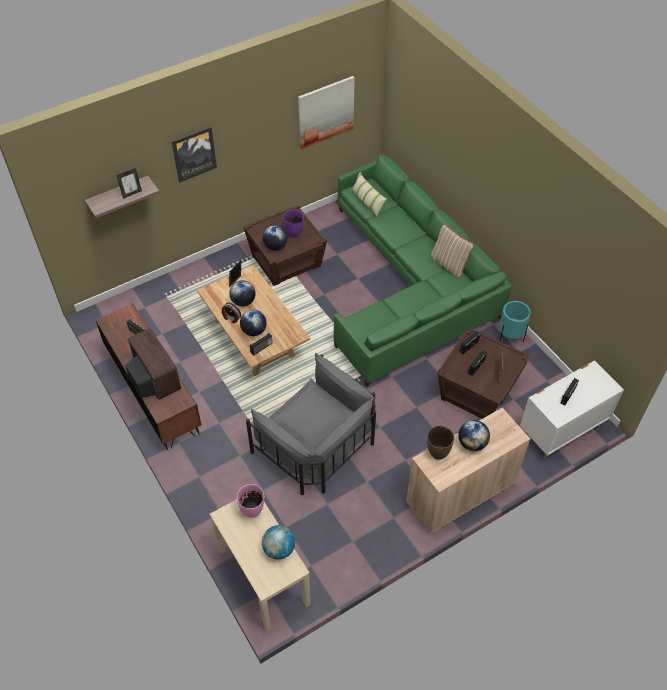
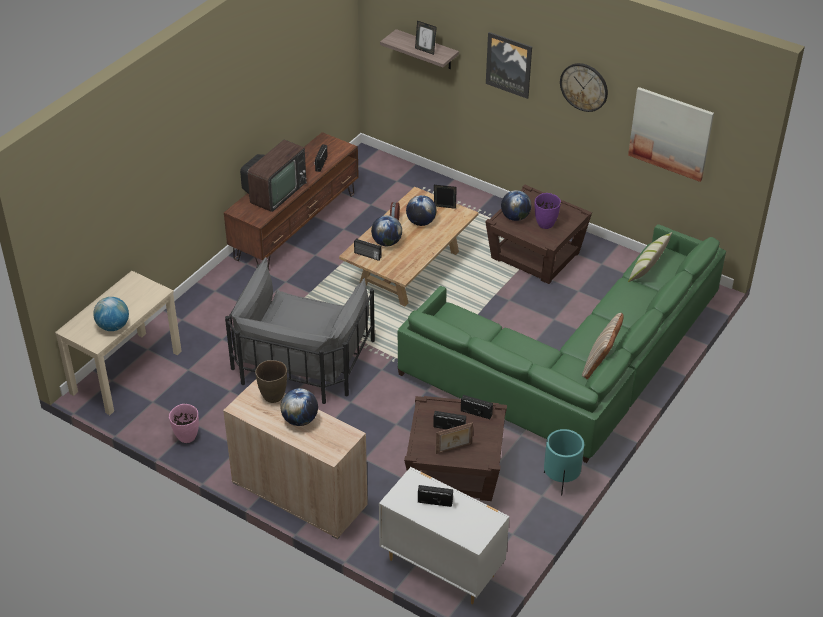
camera: 65 degrees right, 10 degrees down
(252, 510) = (147, 296): pink vase -> pink vase (187, 437)
(257, 126) = (584, 87): none -> wall clock

